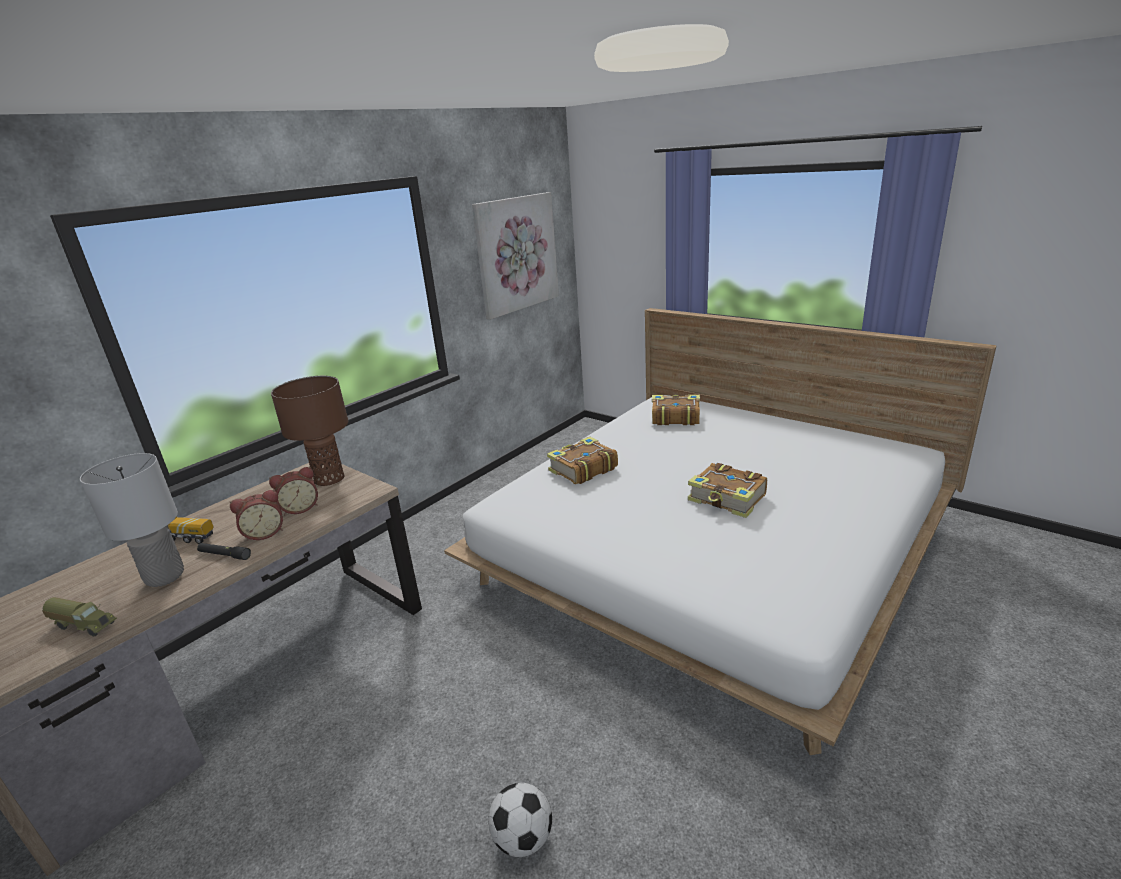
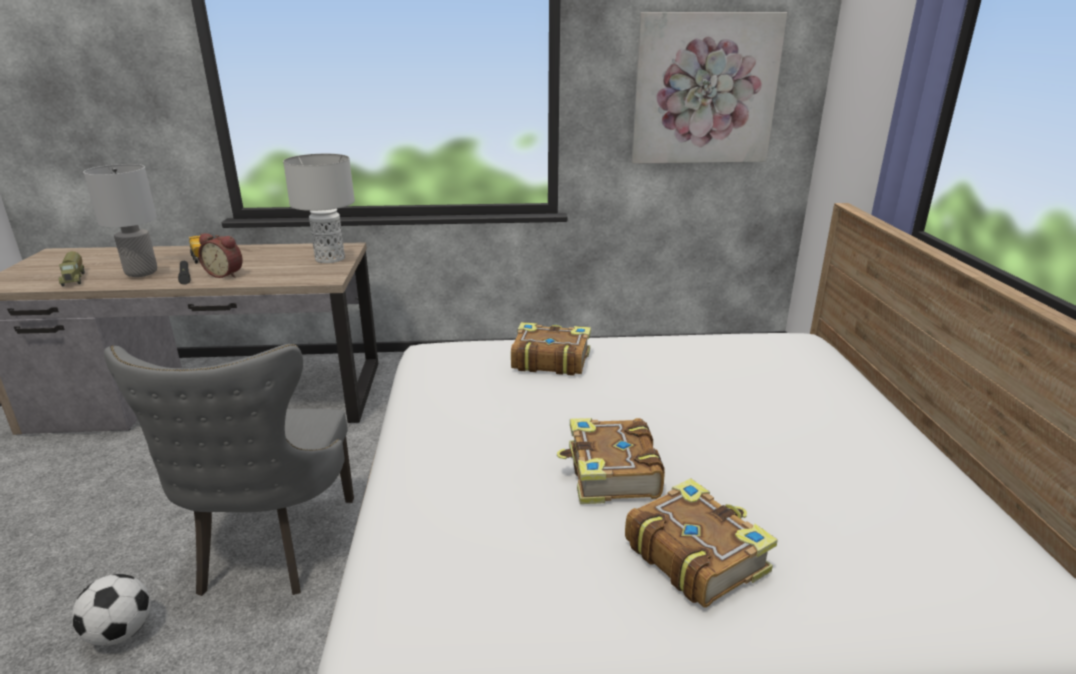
camera: 45 degrees right, 0 degrees up
(300, 508) = (273, 269): alarm clock -> none
(328, 479) = (329, 258): brown table lamp -> white table lamp
(517, 713) = (271, 547): none -> grey chair
(674, 417) = (759, 362): book -> book (695, 555)

